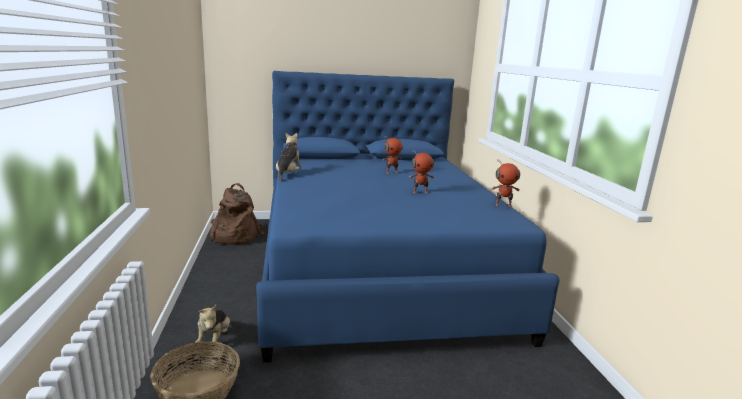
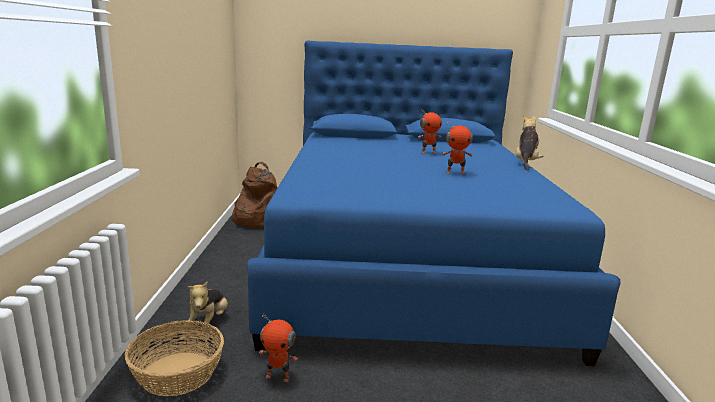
camera: 10 degrees right, 0 degrees up
(288, 174) = (310, 150): plush toy -> plush toy (525, 163)
(503, 205) = (555, 189): toy robot -> toy robot (278, 376)

